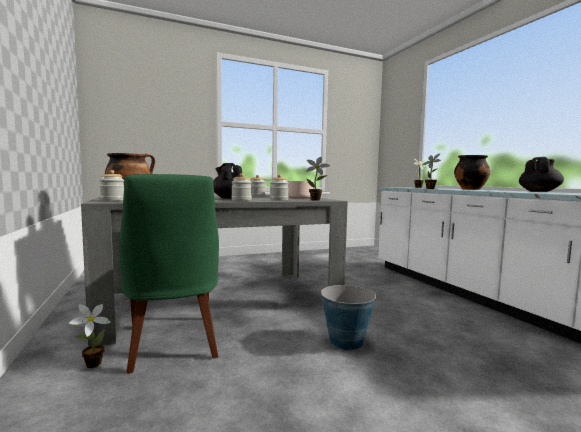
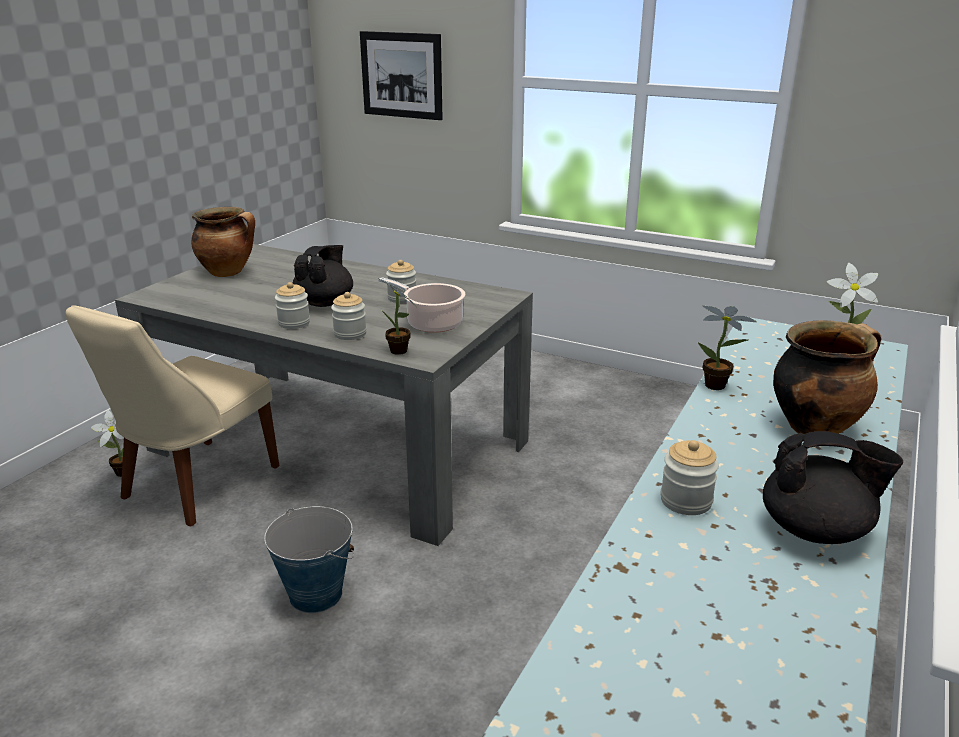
camera: 50 degrees right, 20 degrees up
(112, 200) = (173, 287): jar -> jar (686, 501)
(149, 118) = (401, 75): none -> picture
(172, 343) = (195, 485): green chair -> beige chair

